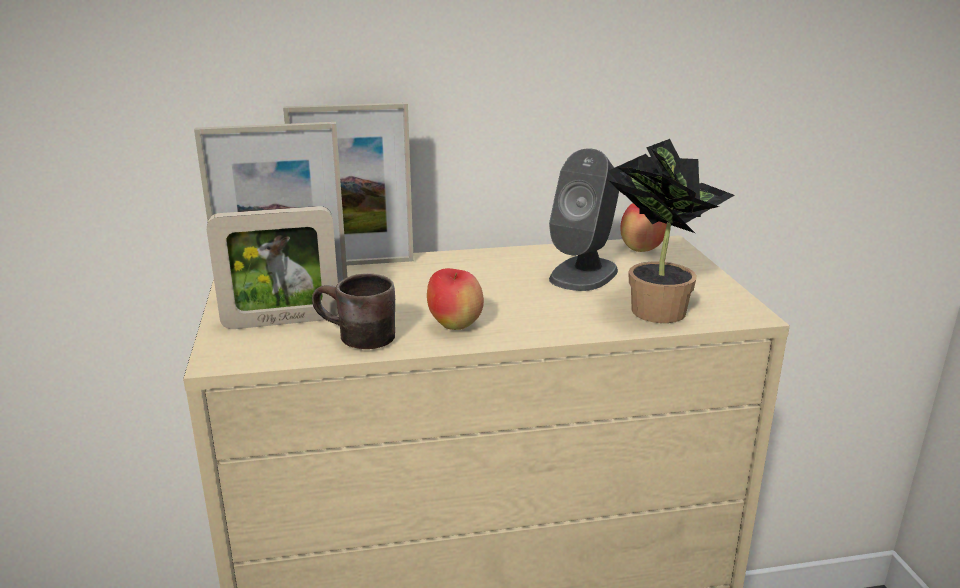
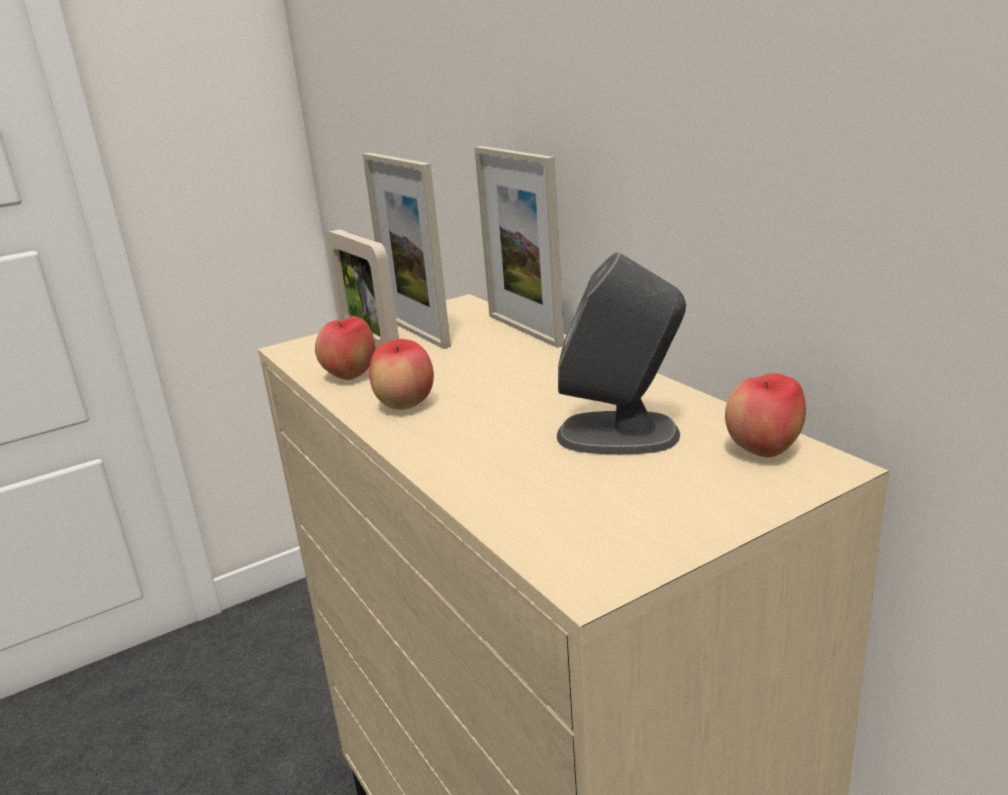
camera: 70 degrees right, 0 degrees up
(354, 339) = (350, 377): brown mug -> apple
(655, 307) = (548, 500): potted plant -> none

